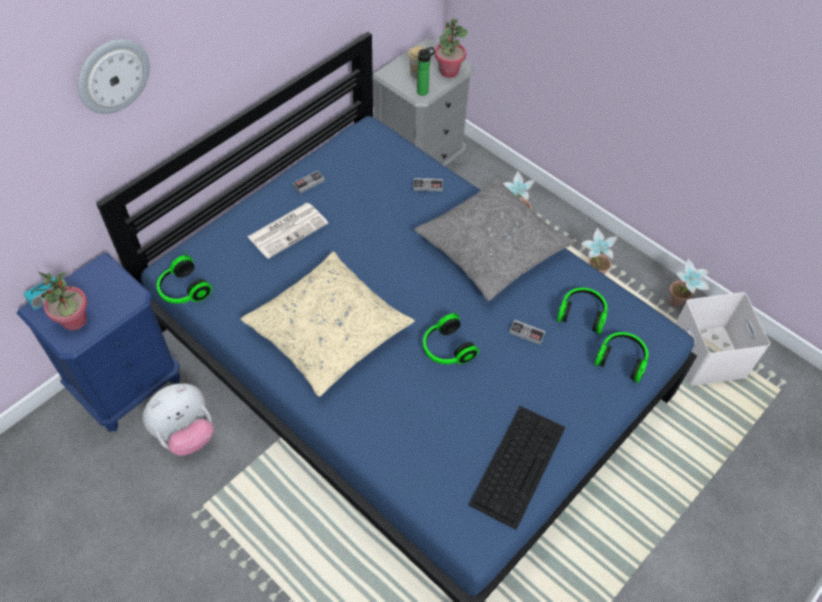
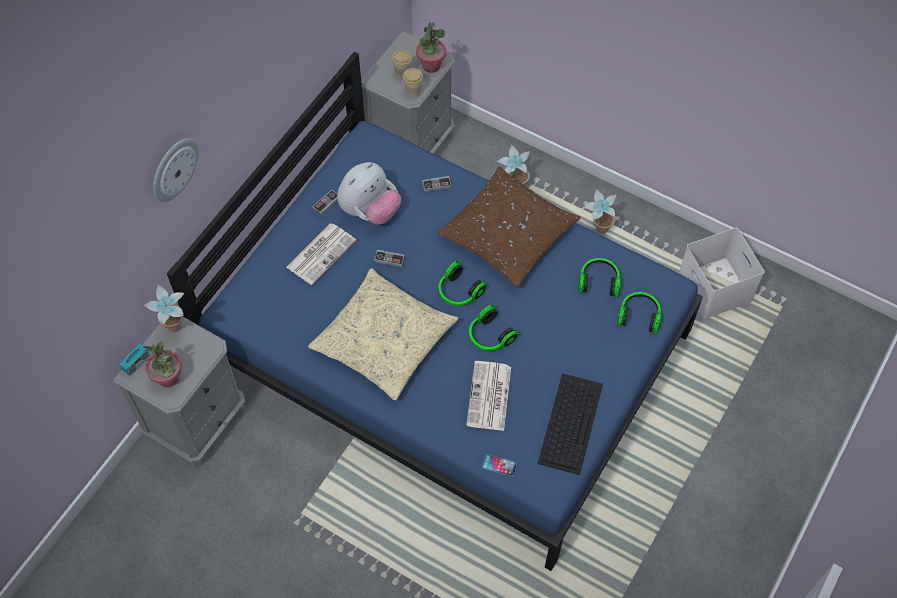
camera: 10 degrees left, 5 degrees up
(128, 385) = (198, 422): blue nightstand -> grey nightstand
(183, 290) = (244, 329): headphones -> headphones (458, 292)
(185, 433) = (265, 454): plush toy -> plush toy (370, 211)
(422, 497) = (499, 465): none -> phone
(424, 91) = (413, 92): bottle -> cup
(430, 415) = (489, 397): none -> newspaper
(491, 247) = (507, 234): grey pillow -> brown pillow
(526, 333) = (555, 308): game controller -> game controller (389, 259)
(677, 306) = (681, 245): potted plant -> potted plant (176, 330)

